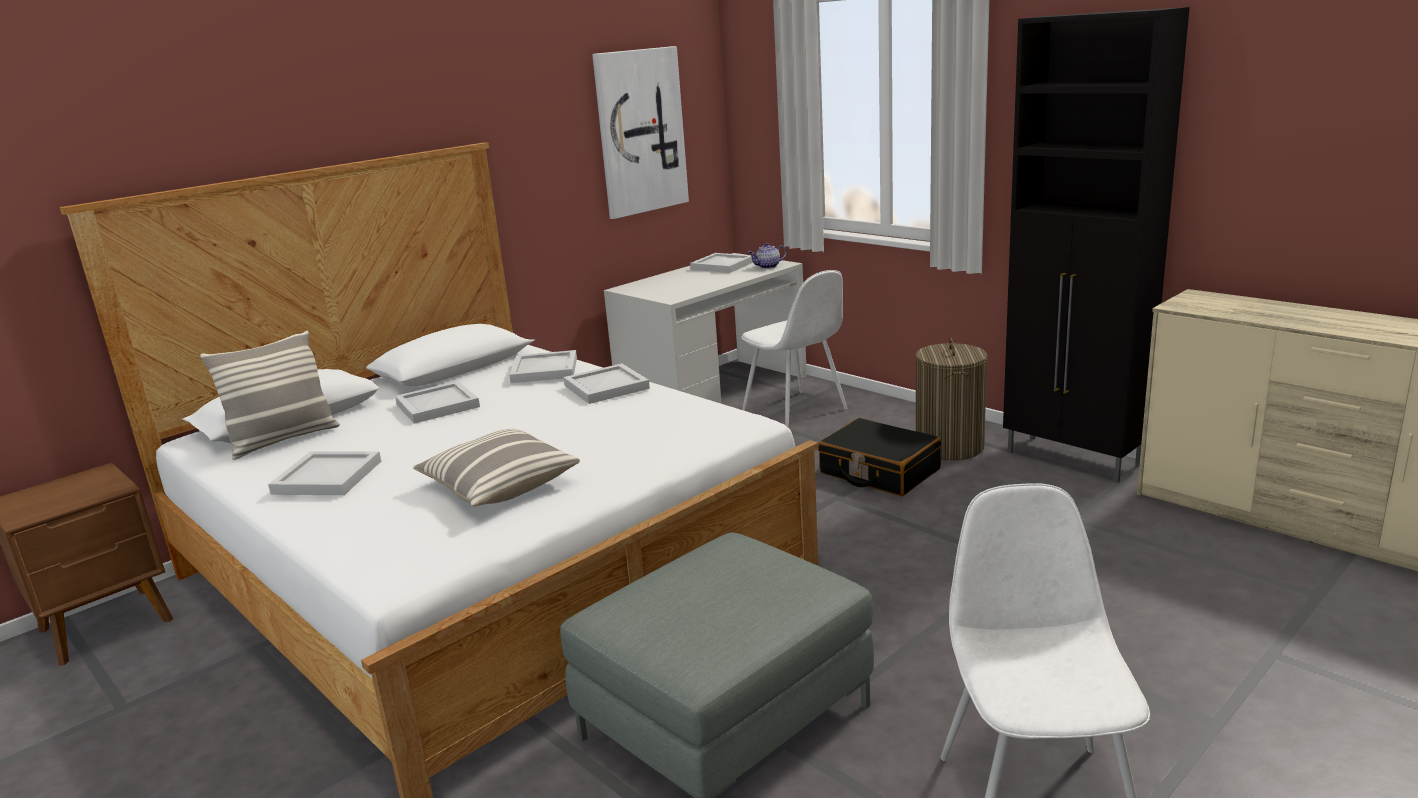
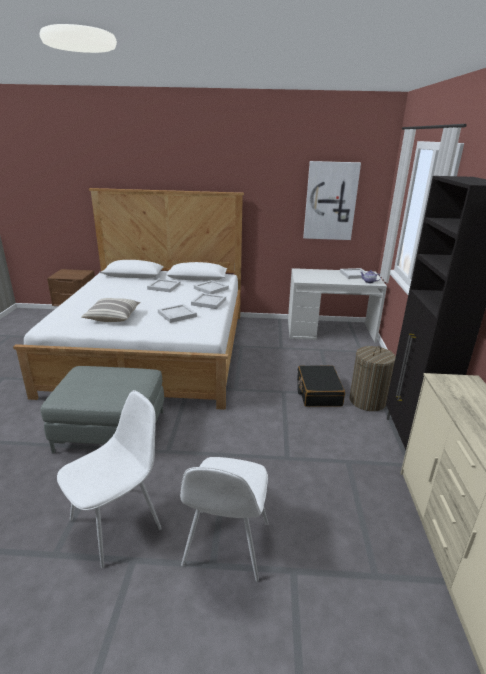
camera: 45 degrees right, 5 degrees up
(283, 440) = (118, 280): pillow -> none
(325, 478) = (97, 294): white tray -> white tray (176, 314)
(796, 411) = (341, 353): white chair -> white chair (226, 546)

